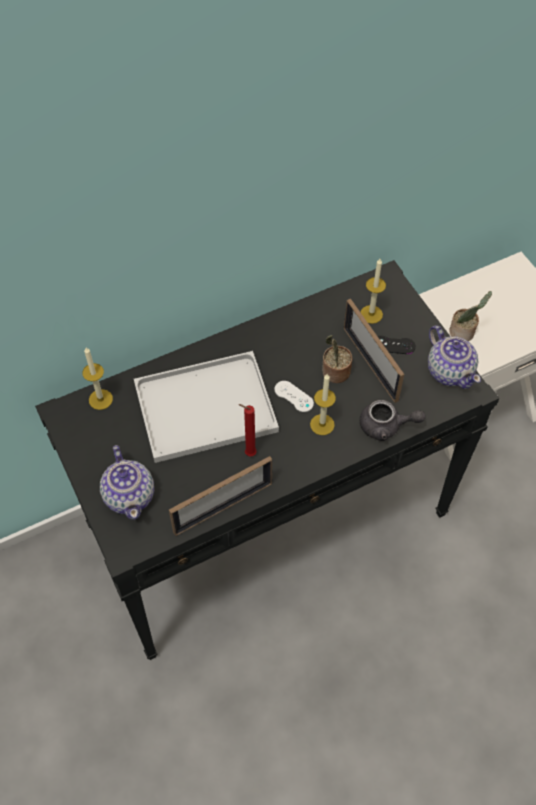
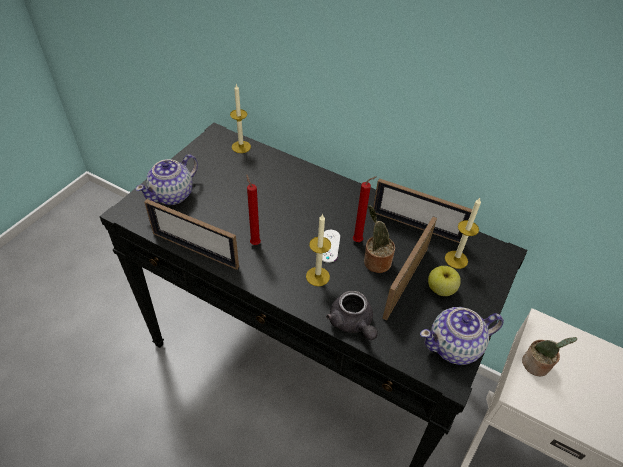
camera: 55 degrees right, 10 degrees down
(207, 405) = (279, 200): white tray -> none
(303, 370) = (359, 241): none -> red candle
(317, 318) = (416, 226): none -> picture frame
(393, 345) = (441, 289): black game controller -> apple
(449, 371) = (455, 346): teapot -> teapot turned 45 degrees clockwise

